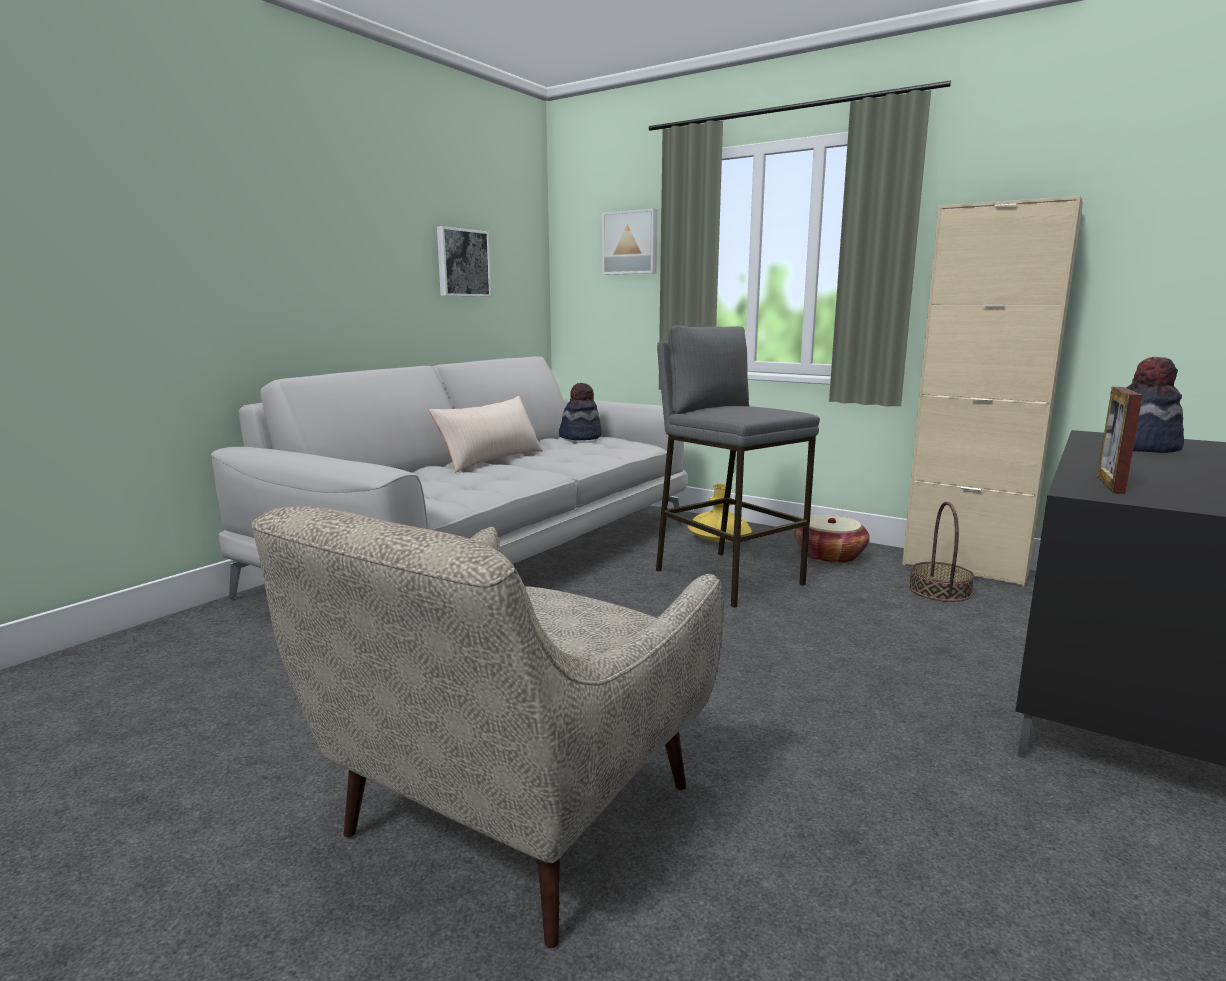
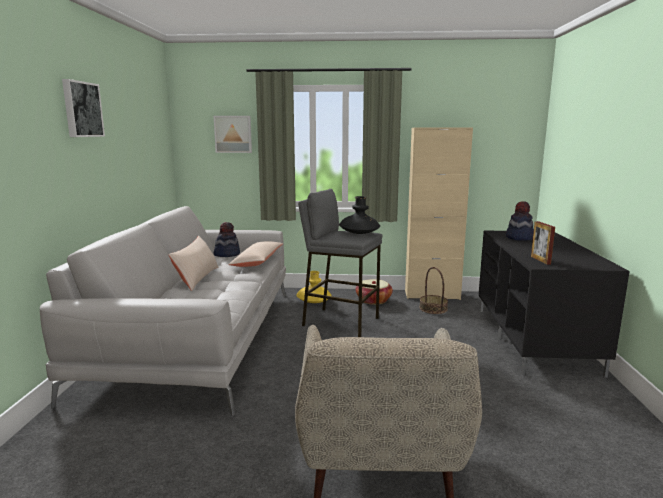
camera: 30 degrees left, 0 degrees up
(462, 263) = (138, 151): picture -> picture (81, 109)
(611, 451) = (257, 261): none -> beige pillow
(767, 409) = (359, 233): none -> black vase

